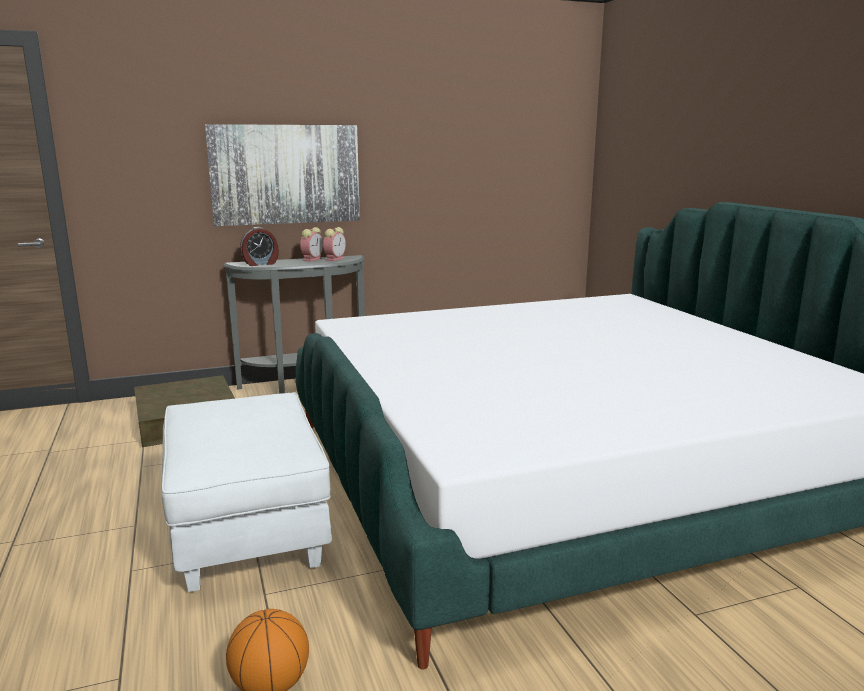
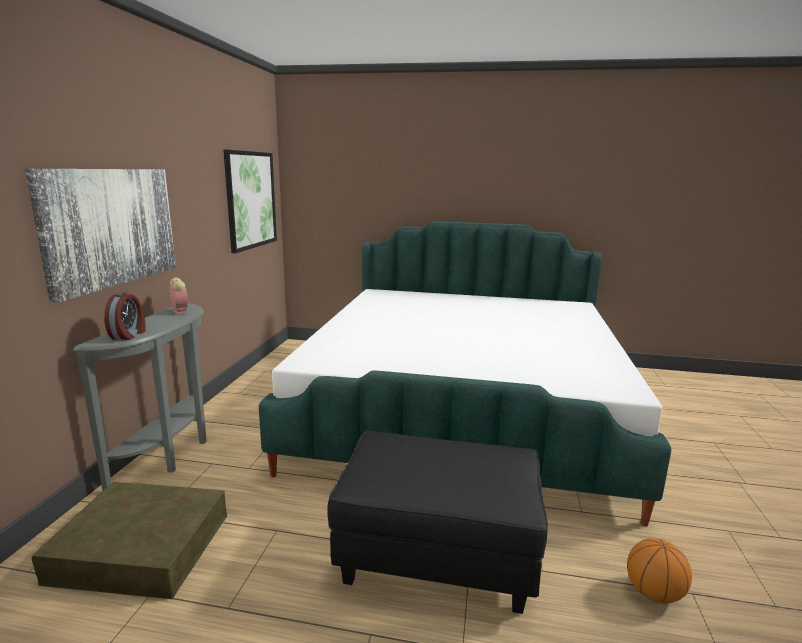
camera: 60 degrees left, 0 degrees up
(247, 530) = (437, 557): white ottoman -> black ottoman
(312, 259) = (159, 317): alarm clock -> none
(516, 162) = (250, 200): none -> picture

